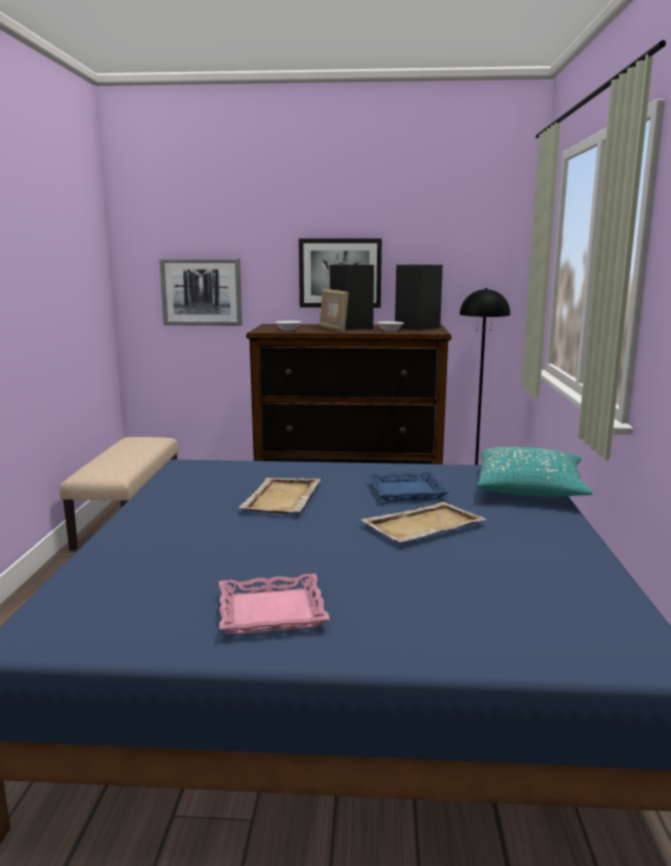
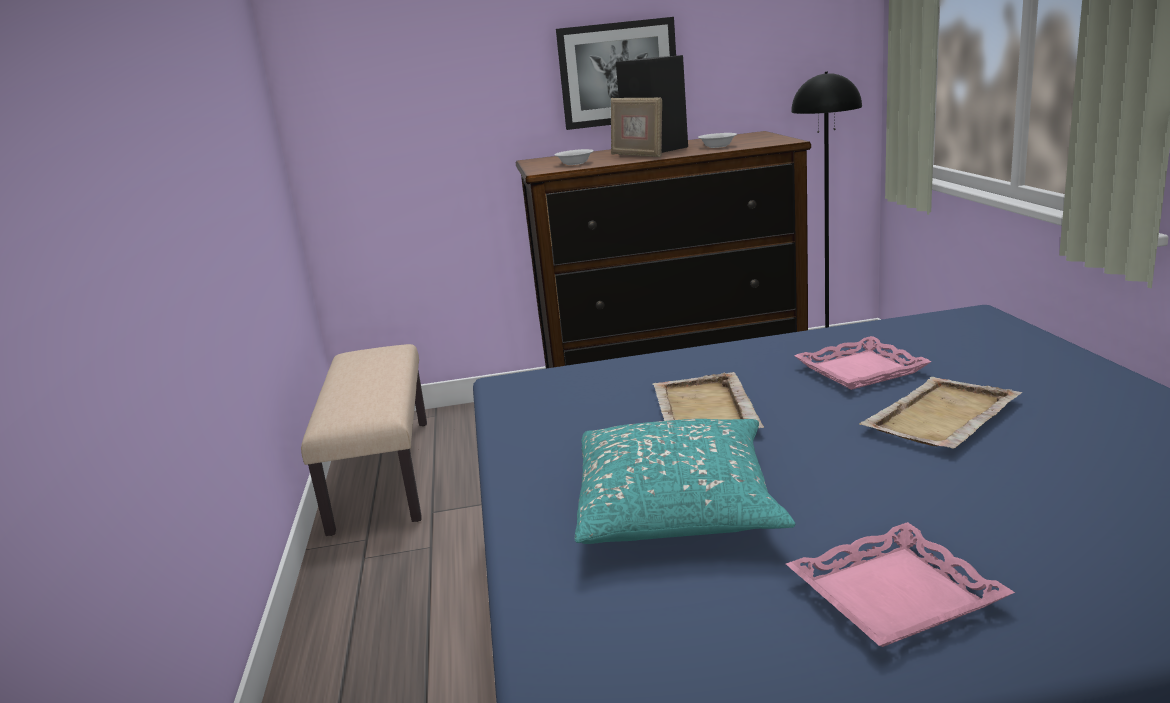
camera: 10 degrees left, 5 degrees up
(201, 292) = (419, 124): picture -> none
(406, 491) = (860, 370): blue tray -> pink tray
(418, 327) = (744, 138): black speaker -> none
(530, 489) = (1012, 339): turquoise pillow -> turquoise pillow (677, 507)

